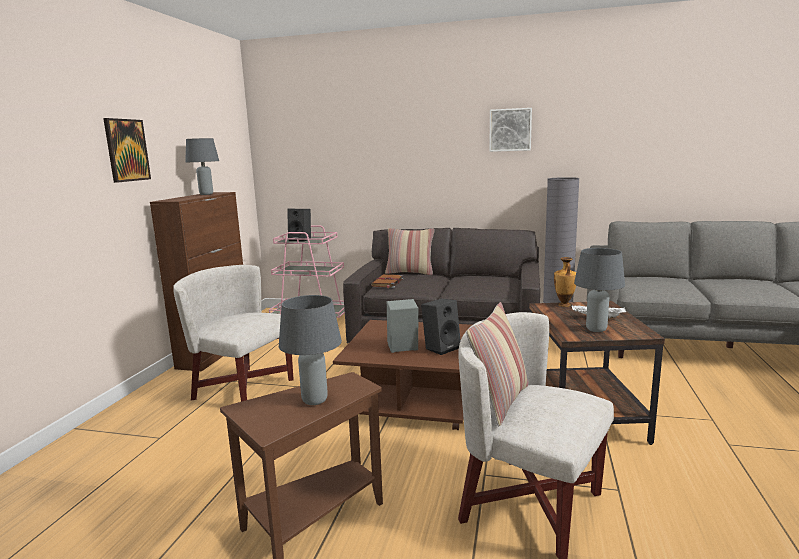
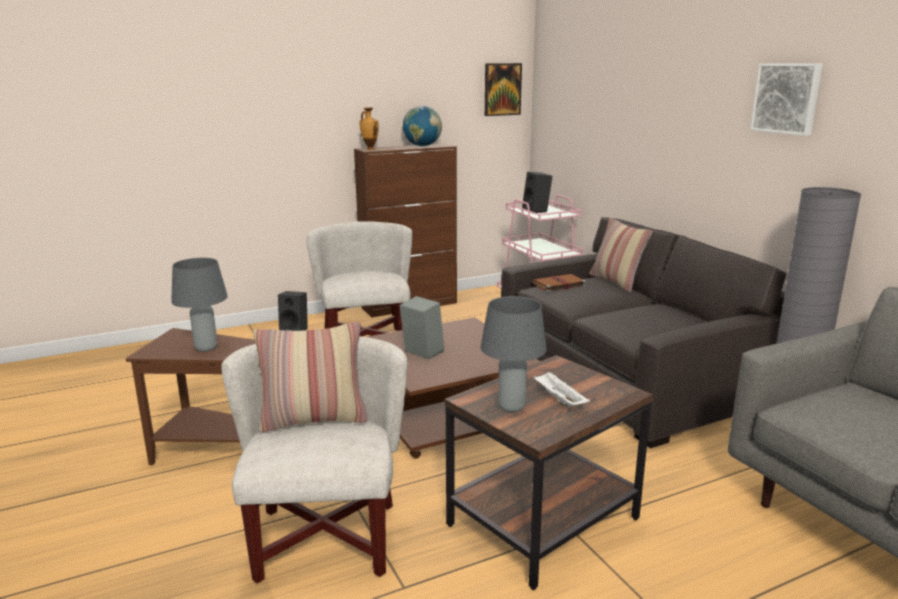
camera: 50 degrees right, 5 degrees up
(126, 150) = (337, 99): picture -> picture (502, 89)
(206, 194) = (422, 146): grey table lamp -> globe
(441, 347) = (449, 367): black speaker -> black speaker (295, 330)
(564, 305) = (580, 372): vase -> vase (370, 149)

